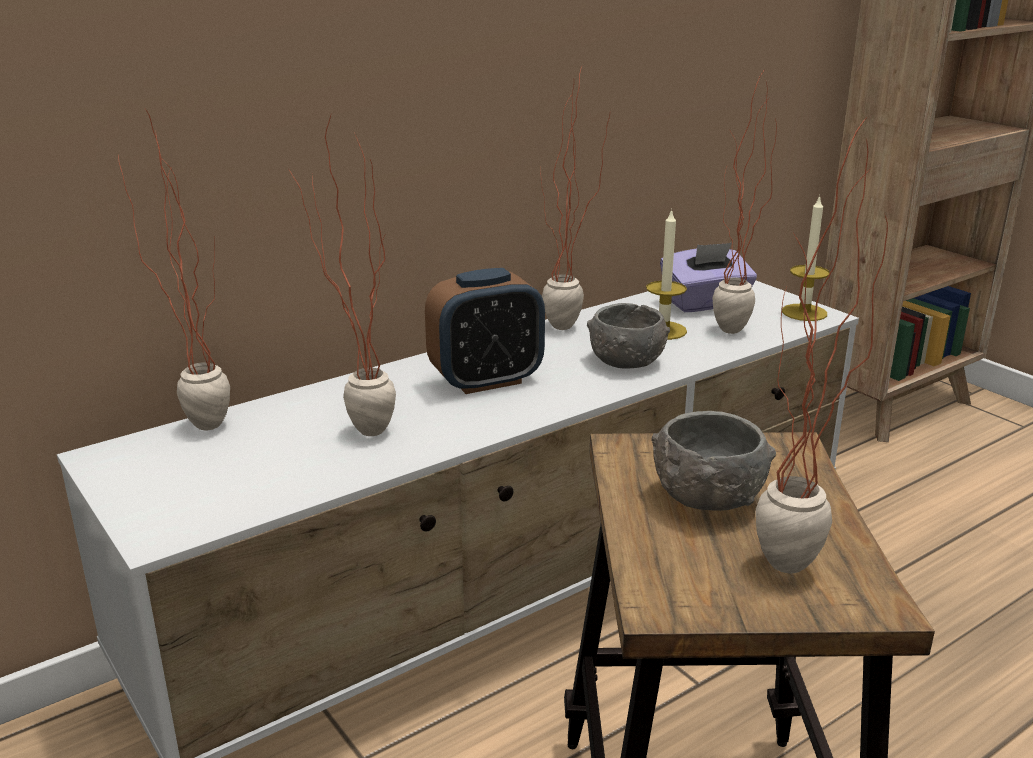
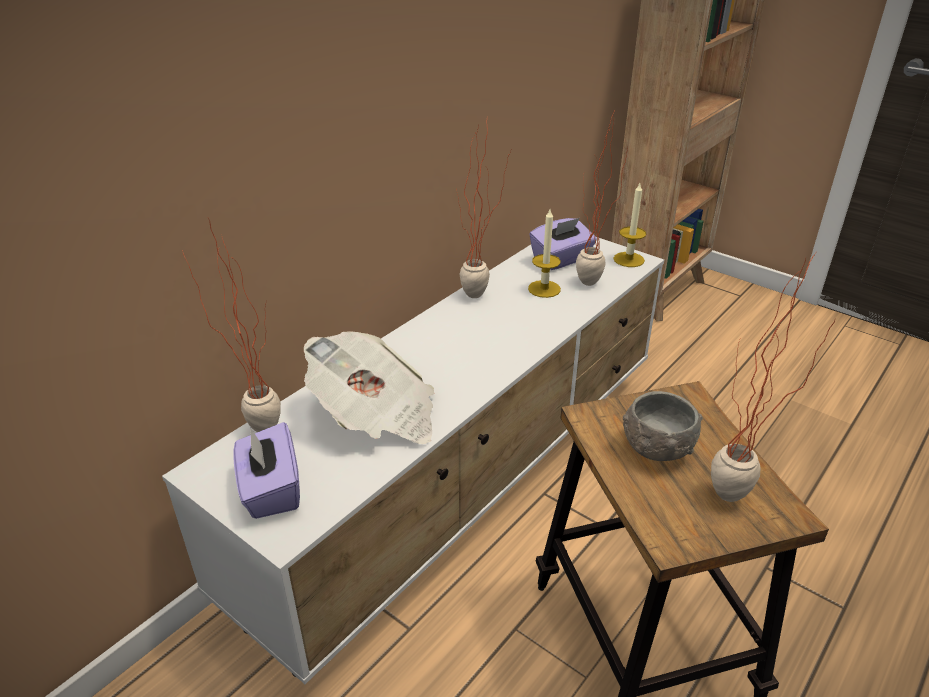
camera: 15 degrees left, 10 degrees up
(173, 487) = (271, 490): none -> purple tissue box
(356, 431) = (376, 415): potted plant -> newspaper
(486, 381) = (445, 354): alarm clock -> none
(626, 360) = (532, 320): grey bowl -> none

